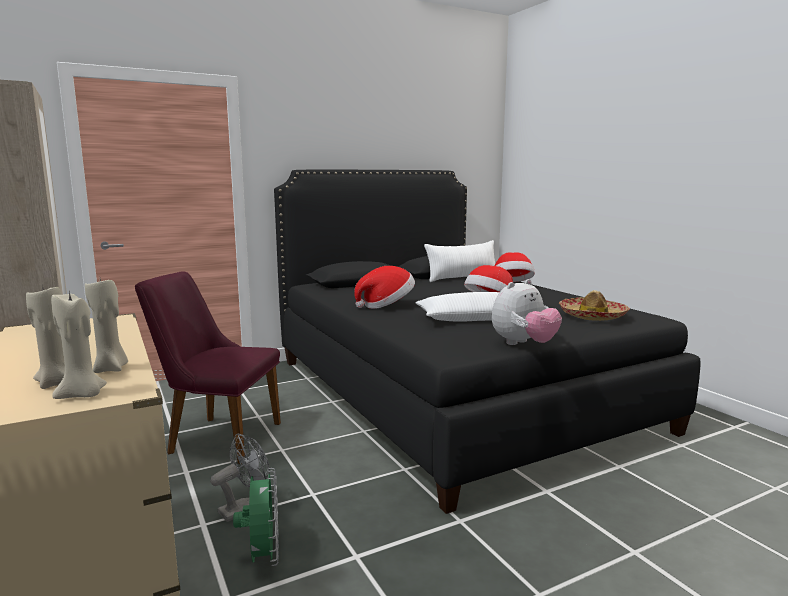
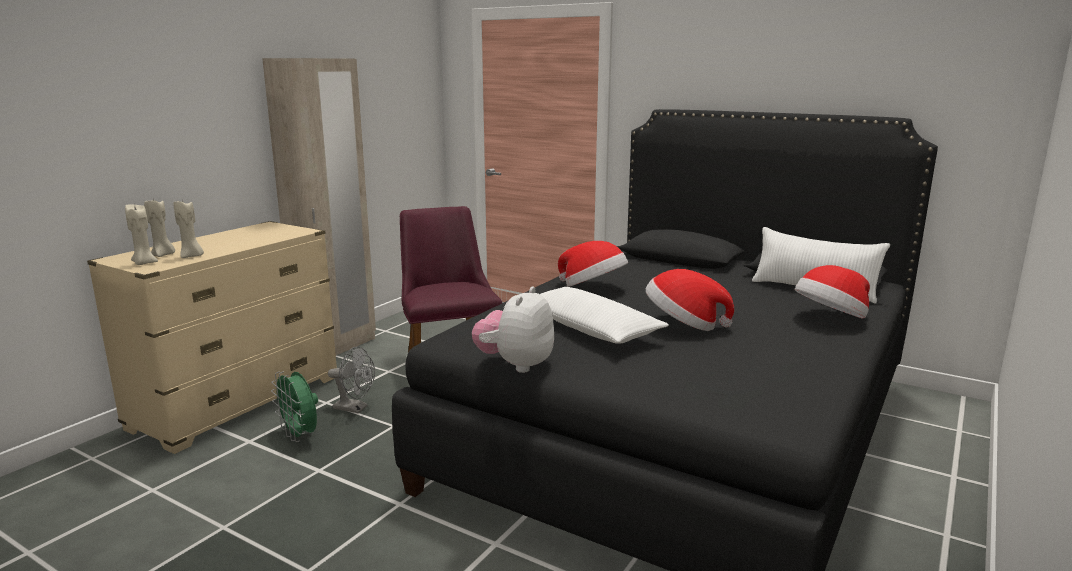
camera: 60 degrees right, 5 degrees up
(263, 557) = (300, 436): green fan -> green fan turned 90 degrees clockwise
(523, 344) = (515, 365): plush toy -> plush toy turned 90 degrees clockwise
(592, 316) = (716, 384): hat -> none

